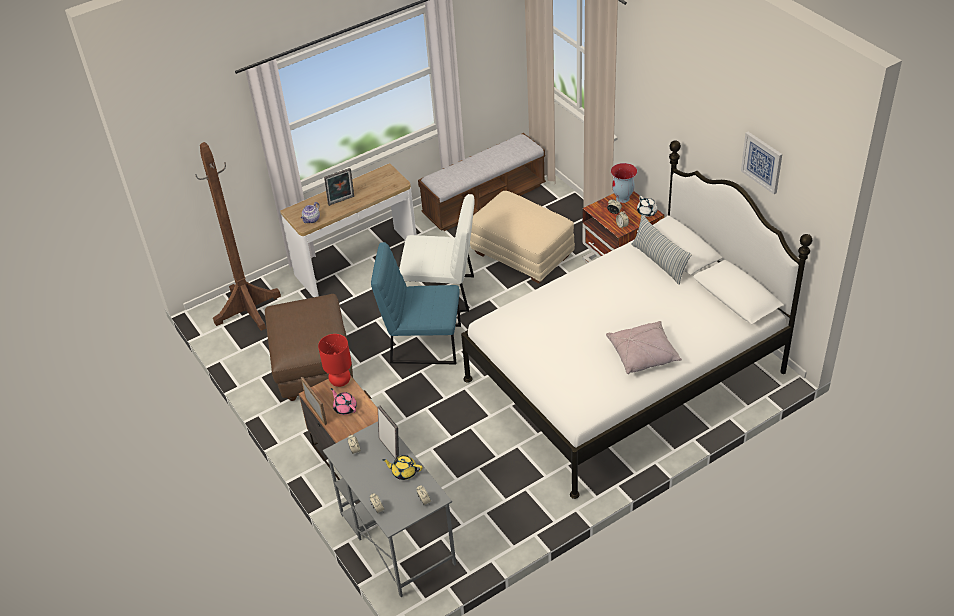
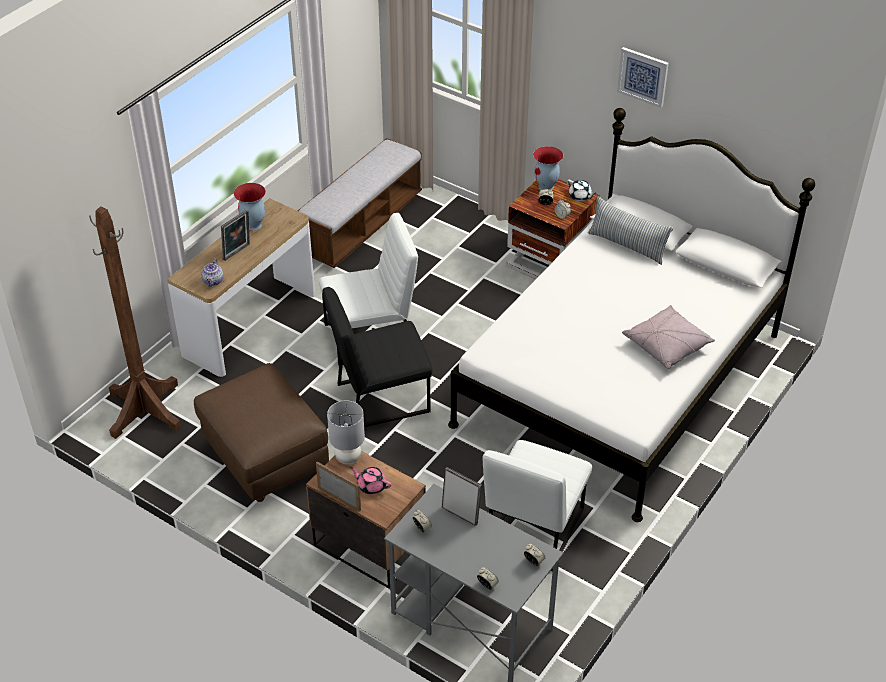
camera: 25 degrees left, 0 degrees up
(340, 381) = (348, 458): red table lamp -> grey table lamp
(365, 182) = (253, 225): none -> vase
(404, 472) = (492, 536): yellow teapot -> none
(423, 343) = (380, 398): blue chair -> black chair
(485, 480) = (533, 529): none -> white chair
(522, 254) = (437, 275): beige ottoman -> none
(762, 162) = (740, 111): picture -> picture (643, 76)

